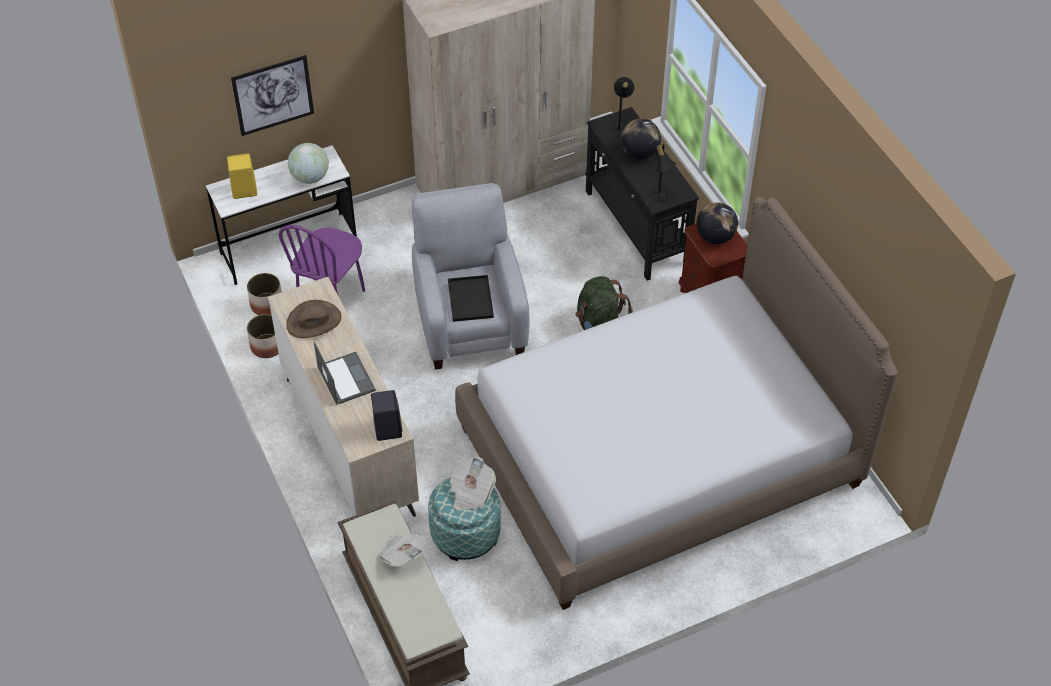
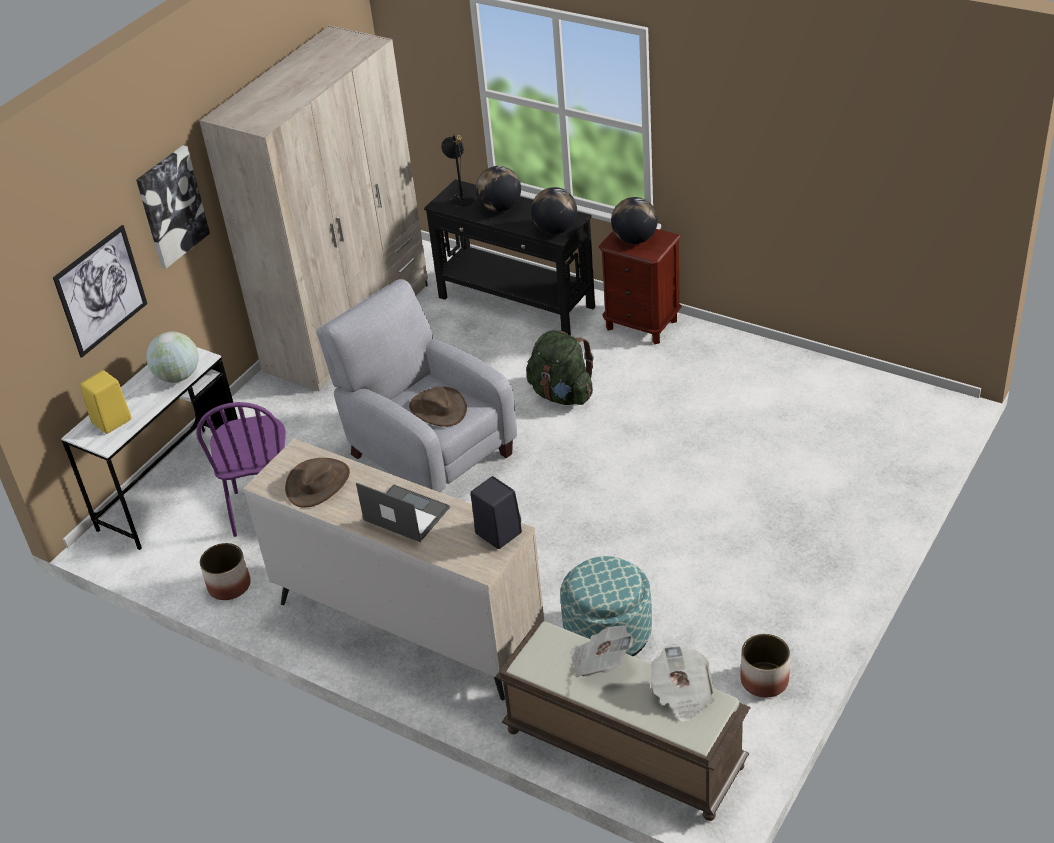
camera: 30 degrees left, 10 degrees down
(267, 305) = (194, 549): planter -> planter (765, 680)
(357, 51) = (171, 206): none -> picture
(469, 298) = (438, 409): black tray -> brown hat
(471, 492) = (607, 571): newspaper -> newspaper (682, 694)
(660, 196) = (555, 230): black table lamp -> globe
(660, 456) = (727, 466): bed -> none

